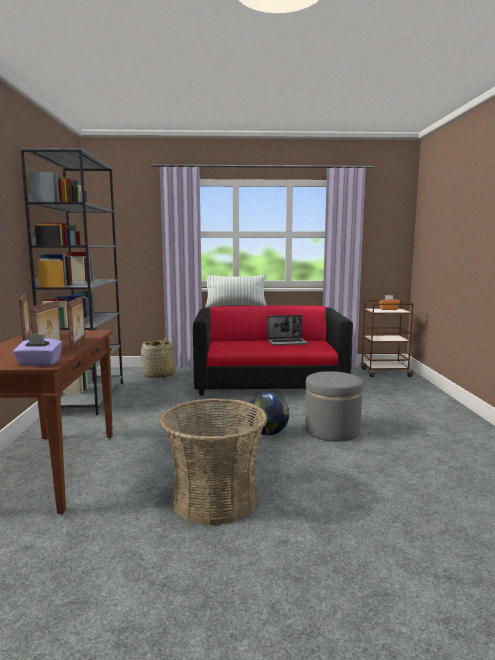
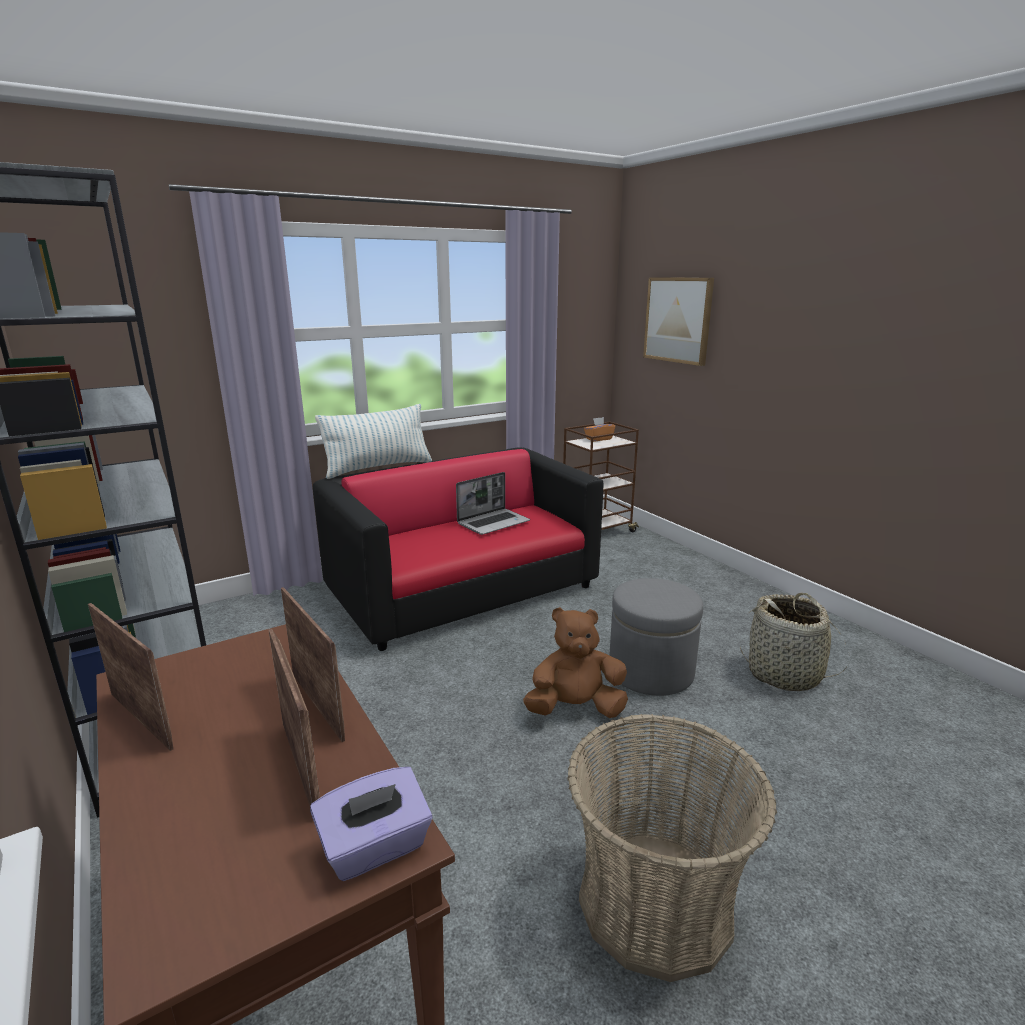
camera: 30 degrees left, 10 degrees up
(159, 375) = (254, 620): basket -> basket (785, 674)
(268, 433) = (575, 708): globe -> brown plush toy
(439, 229) = (678, 320): none -> picture

